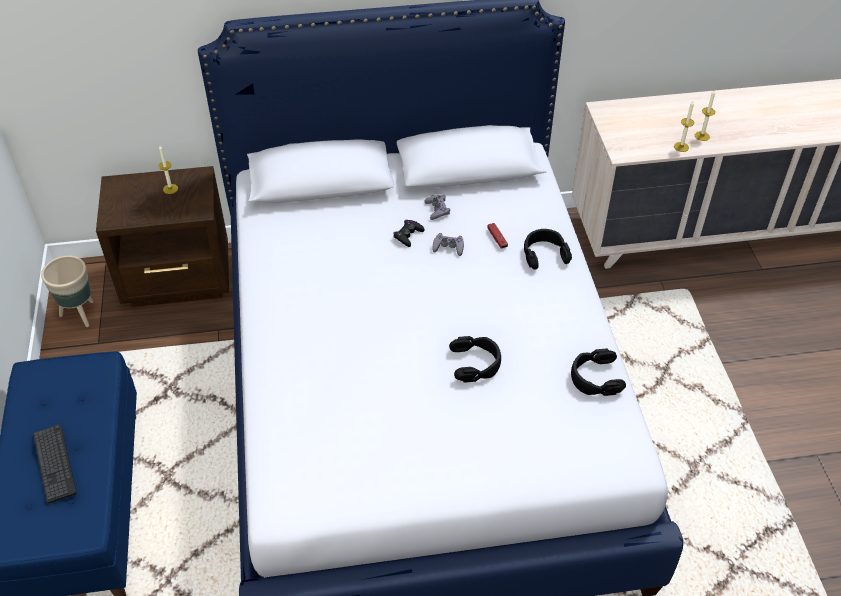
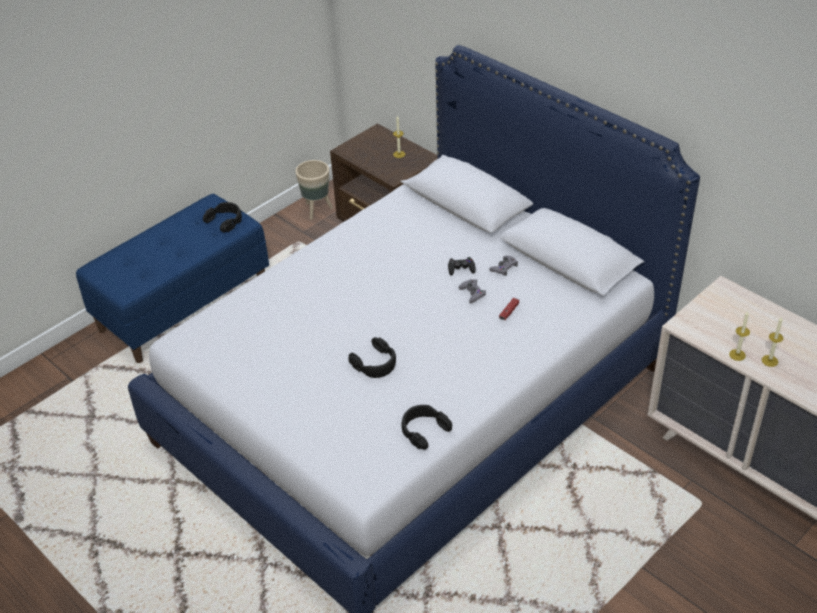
camera: 55 degrees right, 5 degrees down
(54, 463) = (159, 253): keyboard -> none
(544, 254) = (521, 343): black headphones -> black headphones (225, 221)

